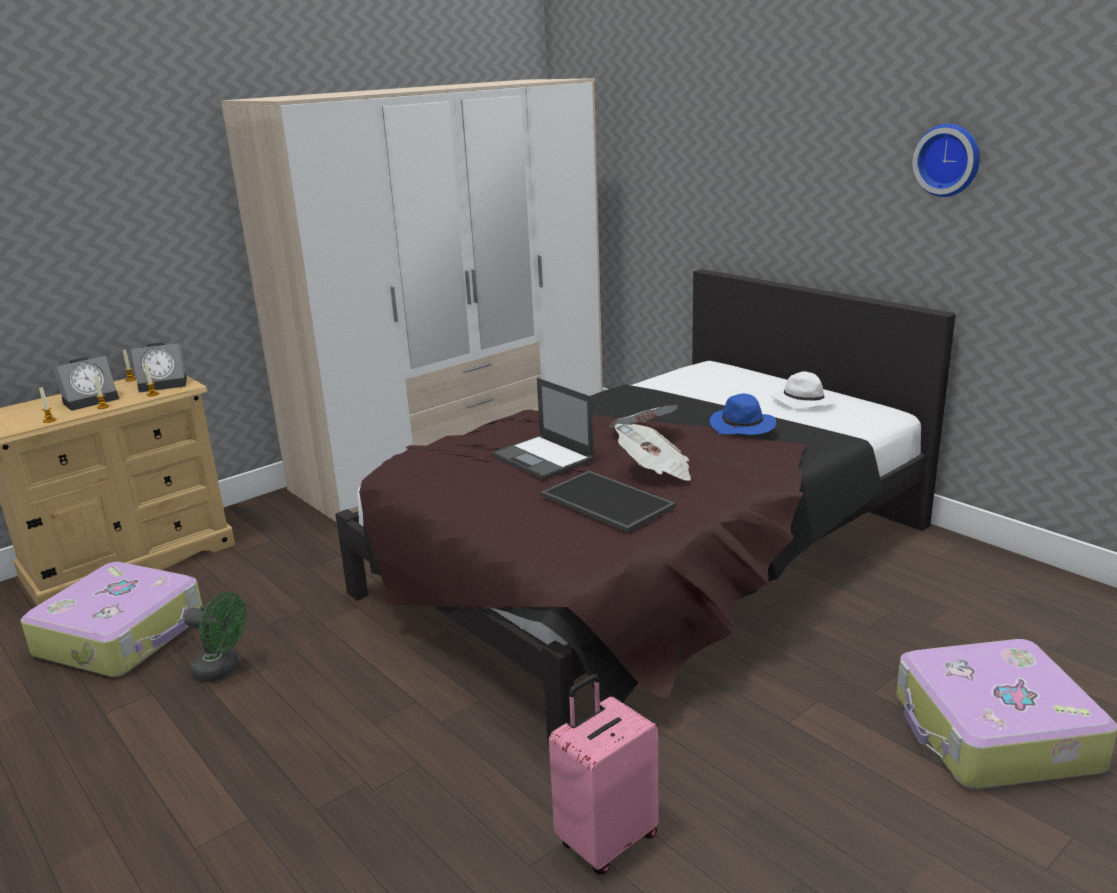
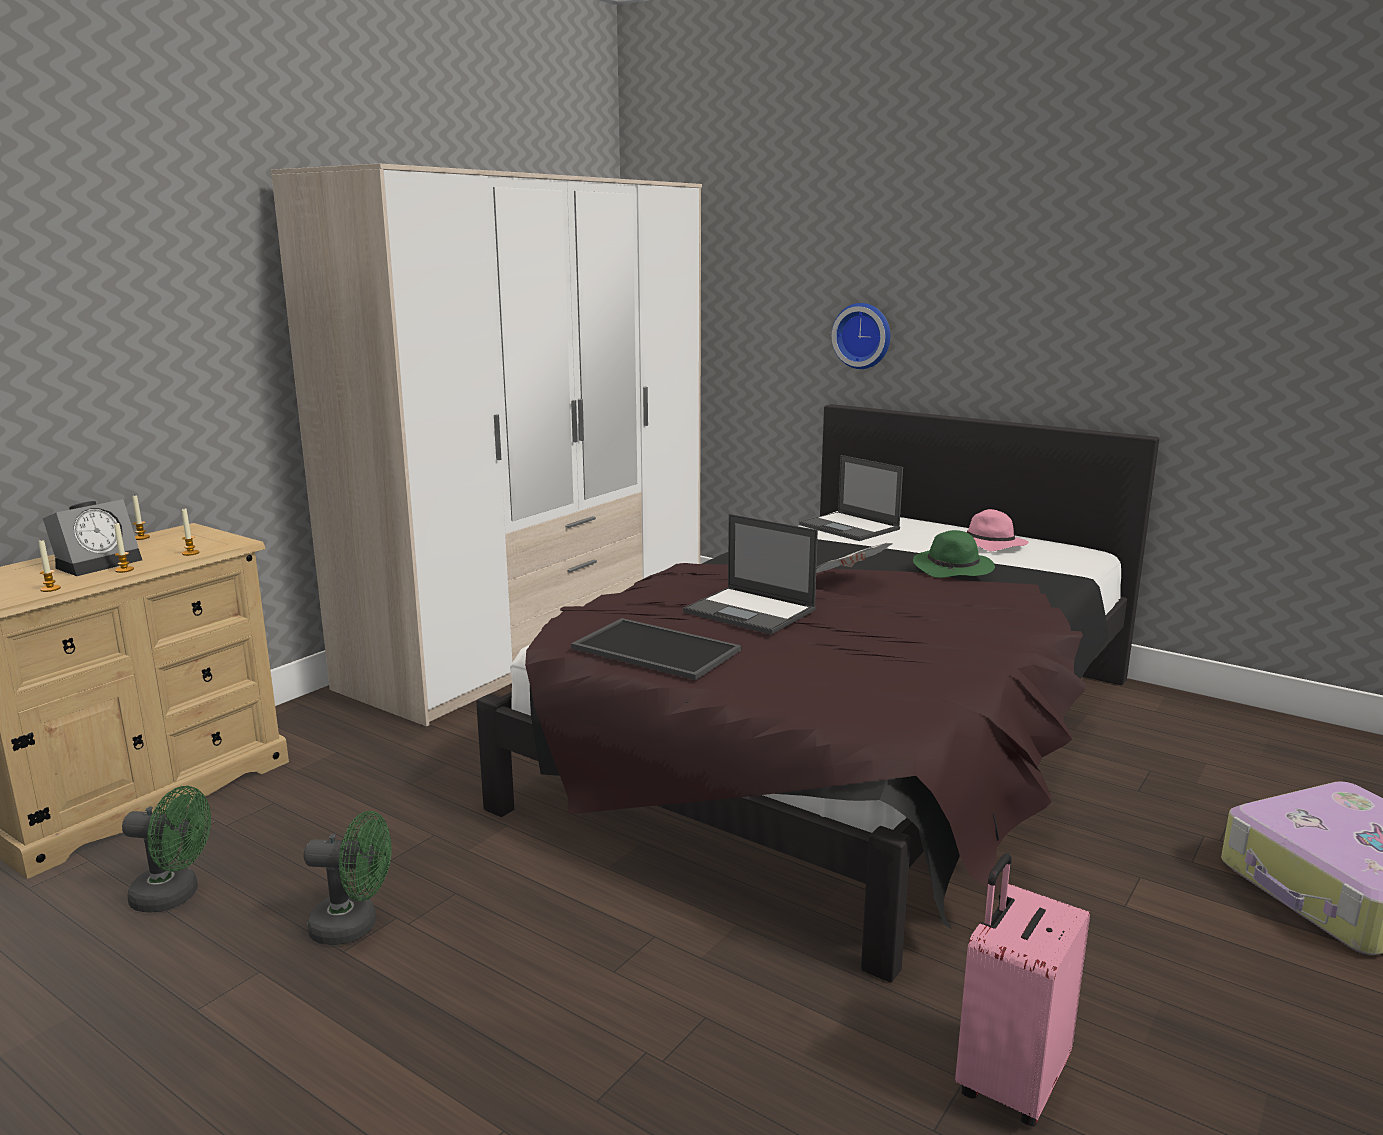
camera: 15 degrees left, 5 degrees down
(123, 635) = (175, 896): suitcase -> green fan
(165, 384) = (199, 541): alarm clock -> none
(604, 501) = (868, 653): tray -> tray (653, 650)
(655, 471) = (898, 618): newspaper -> none
(696, 380) = (850, 527): none -> laptop
(743, 427) = (954, 569): blue hat -> green hat
(802, 402) = (988, 545): white hat -> pink hat
(948, 160) = (1148, 269): wall clock -> wall clock (863, 335)

